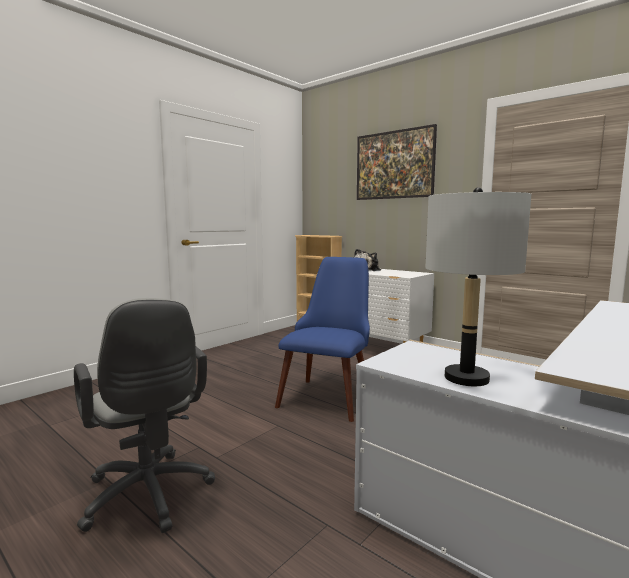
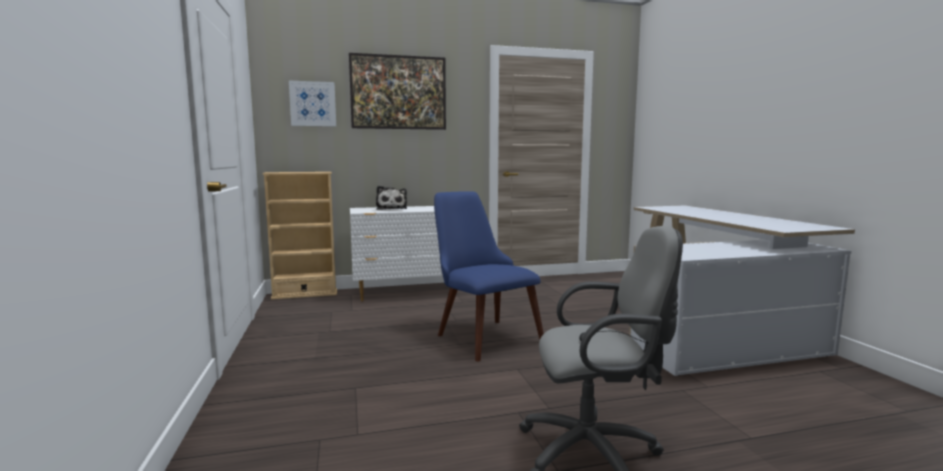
camera: 55 degrees left, 0 degrees up
(334, 182) = (313, 104): none -> picture
(466, 378) = (727, 252): grey table lamp -> none

